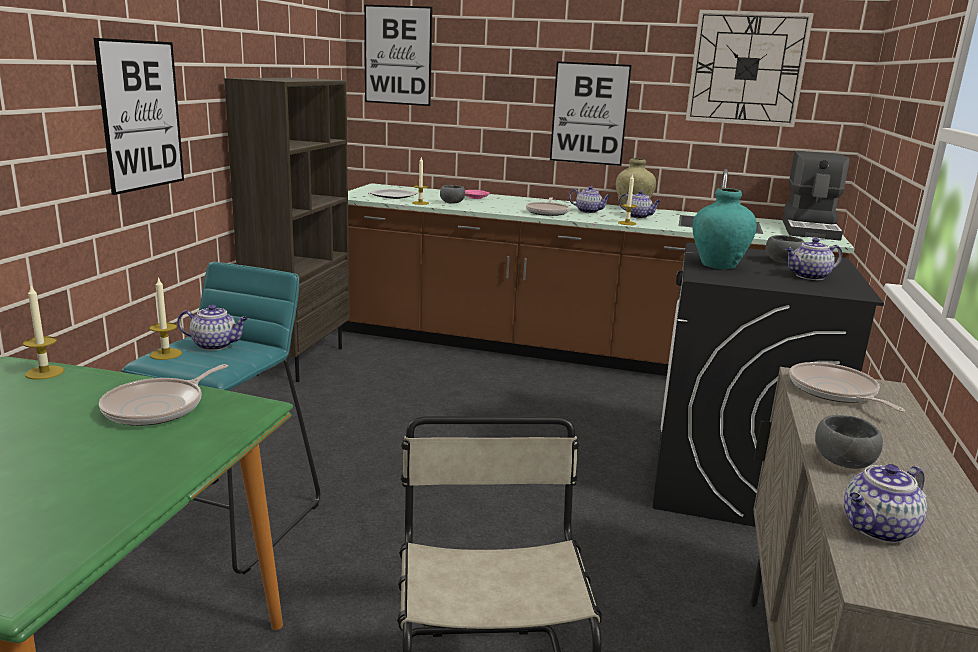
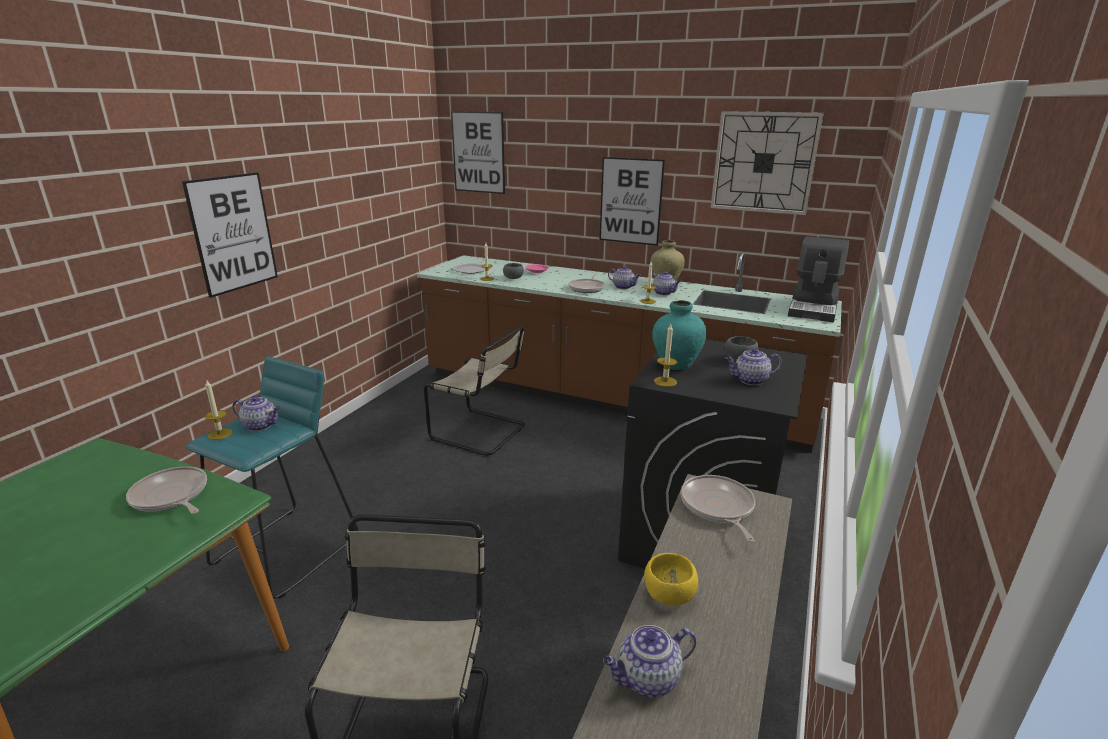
camera: 10 degrees right, 5 degrees up
(44, 372) = (114, 456): candle -> candle (665, 381)
(158, 407) = (171, 496): frying pan -> frying pan turned 90 degrees clockwise
(299, 360) = (393, 402): brown bookcase -> none
(427, 389) = (481, 433): none -> beige chair
(841, 462) = (667, 594): grey bowl -> yellow bowl

